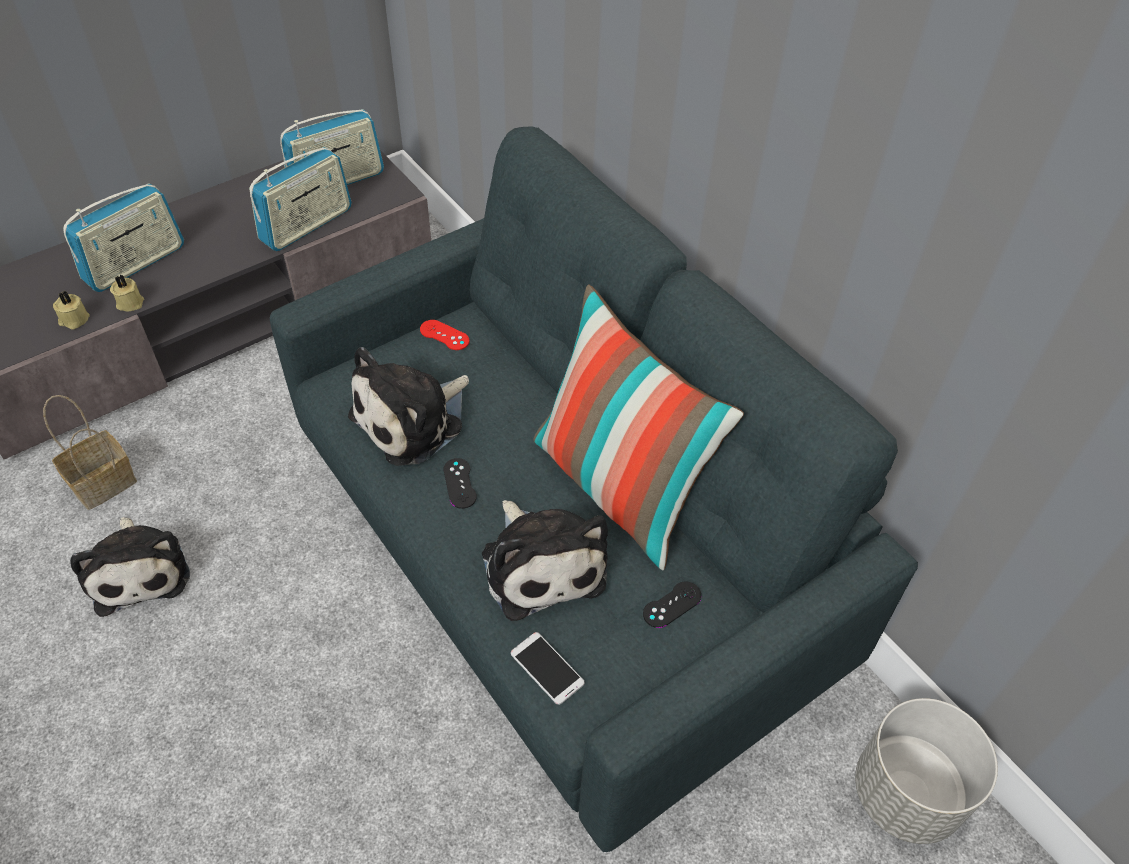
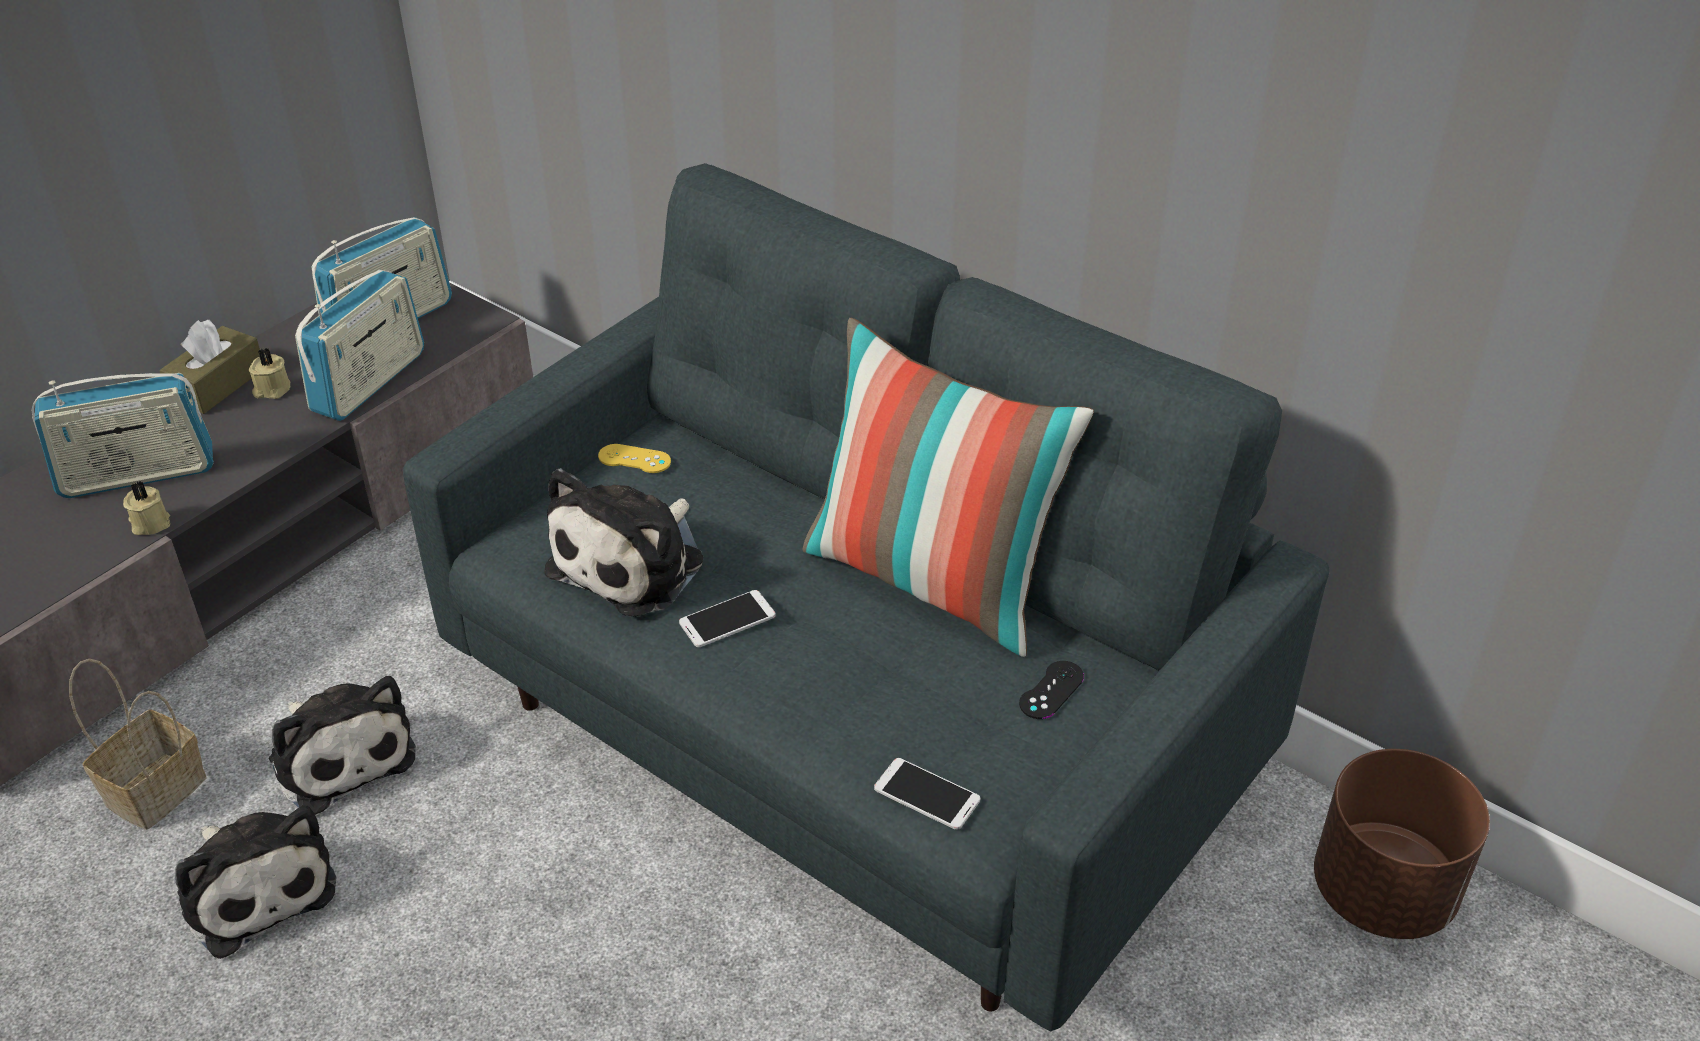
camera: 15 degrees left, 10 degrees down
(74, 320) = (74, 560): beige candle -> beige candle (272, 389)
(135, 264) = (137, 475): radio -> radio turned 45 degrees clockwise
(209, 206) = (218, 384): none -> brown tissue box
(444, 335) = (634, 459): red game controller -> yellow game controller
(460, 483) = (727, 619): black game controller -> phone
(541, 563) = (870, 684): plush toy -> plush toy (340, 754)
(906, 793) = (1383, 892): grey planter -> brown planter

